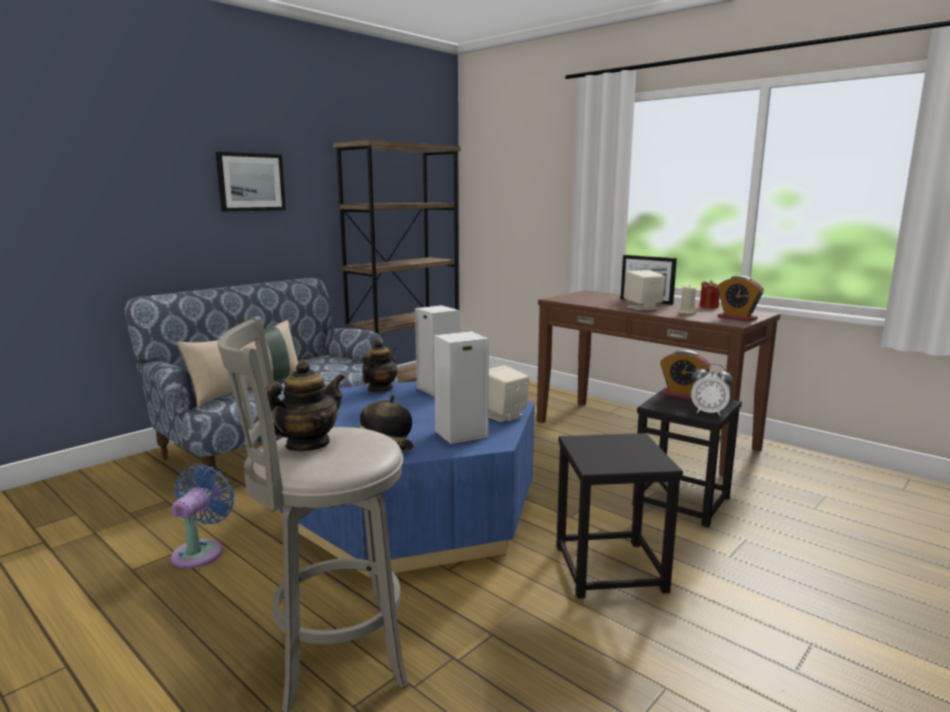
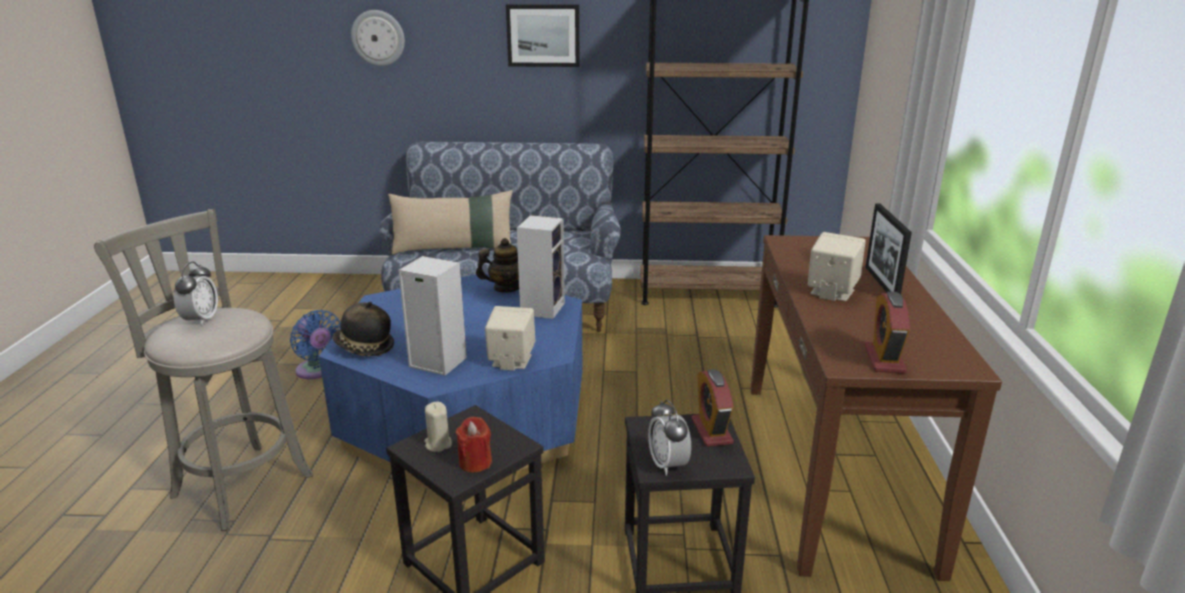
camera: 50 degrees right, 10 degrees up
(73, 184) = (378, 38): none -> wall clock
(201, 551) = (317, 371): blue fan -> blue fan turned 75 degrees clockwise
(307, 445) = (201, 320): teapot -> alarm clock
(686, 312) = (854, 322): beige candle -> beige candle (438, 444)
(708, 306) = (934, 325): red candle -> red candle (475, 462)

